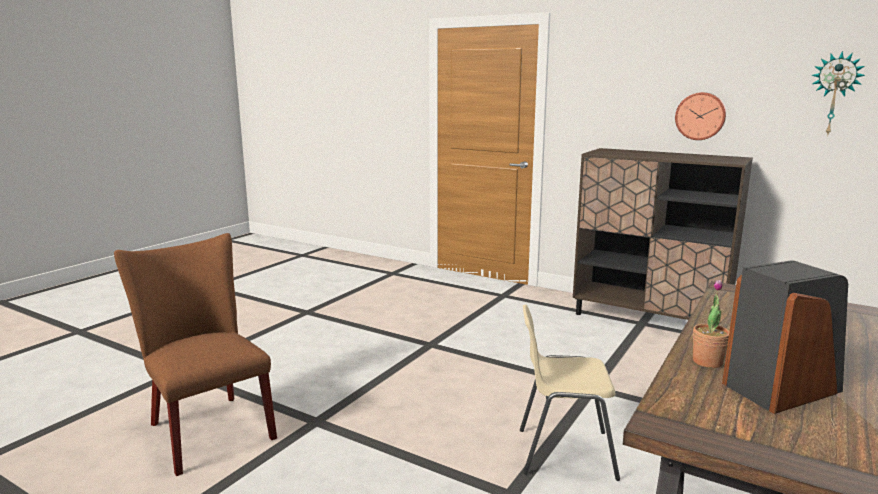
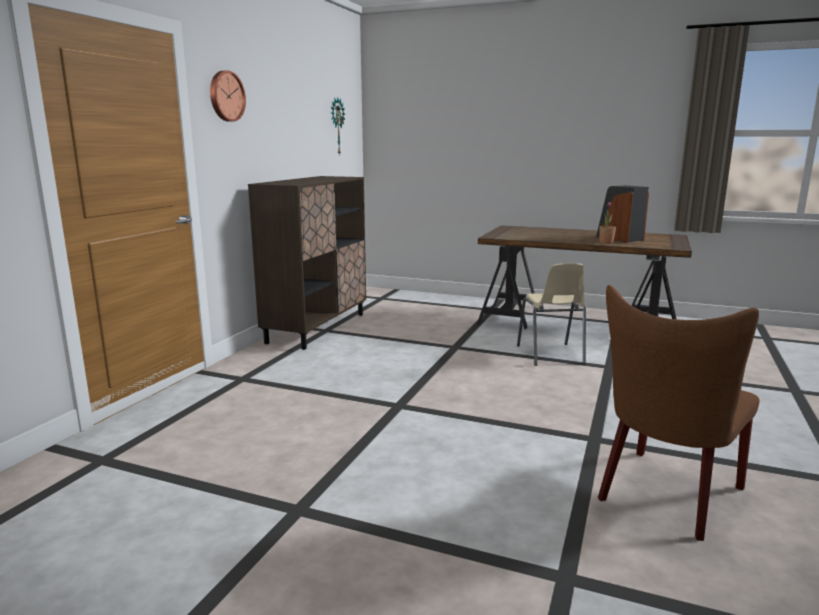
camera: 100 degrees left, 0 degrees up
(700, 116) = (291, 145): wall clock -> wall clock (226, 96)

